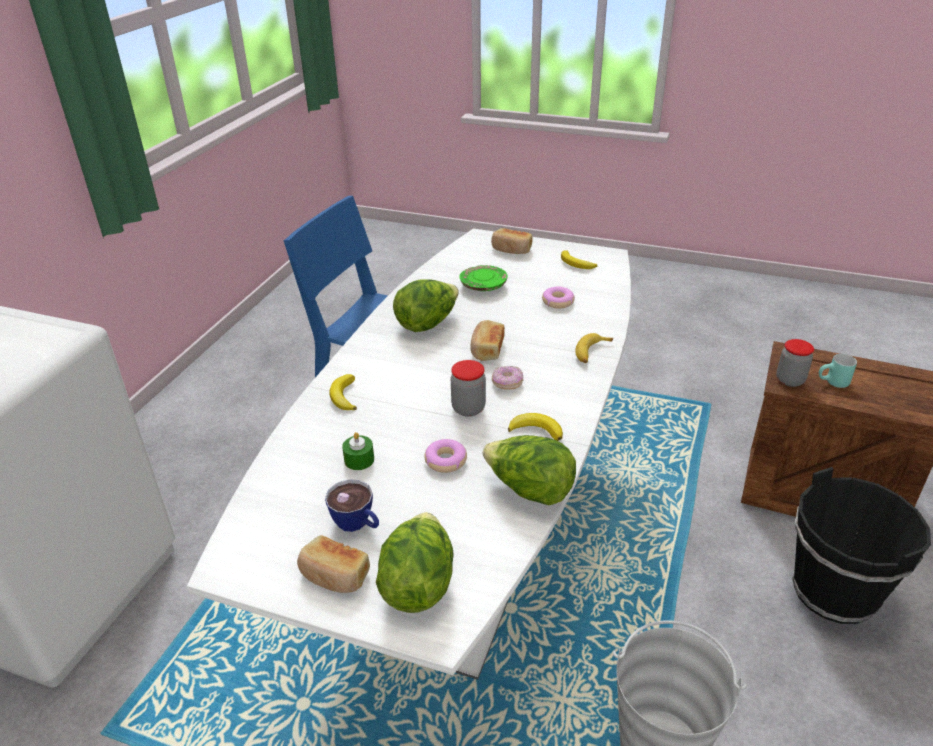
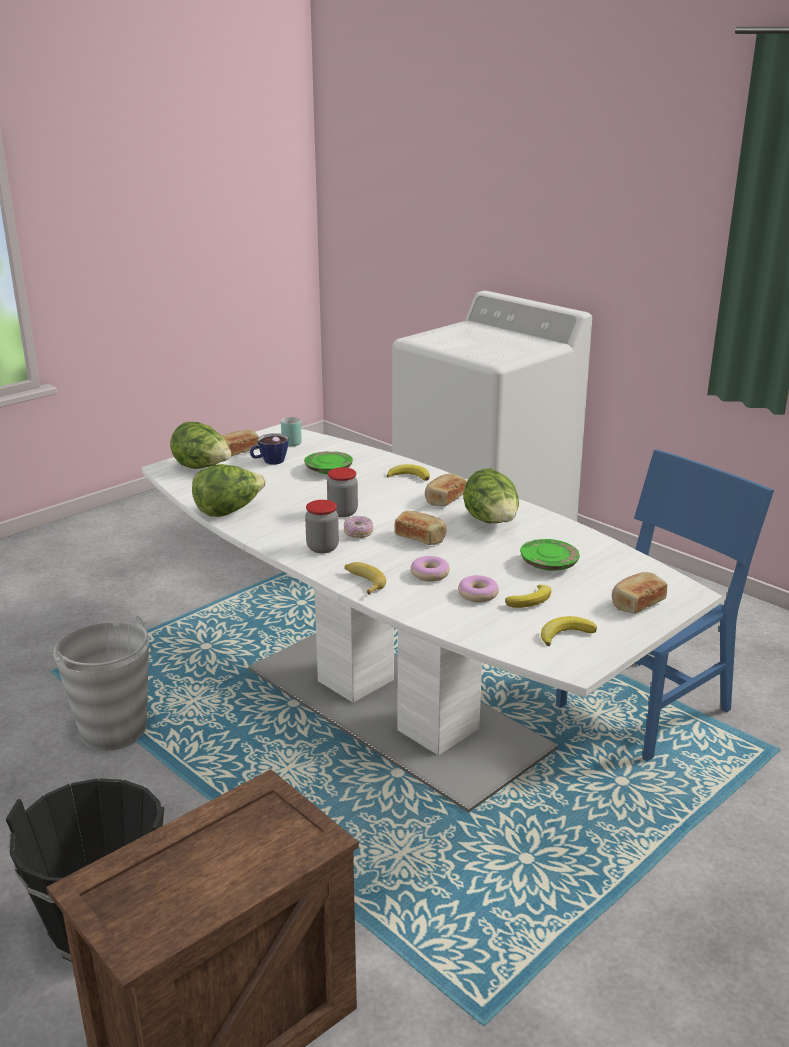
camera: 115 degrees right, 10 degrees down
(359, 460) = (328, 470): green candle -> green plate
(392, 359) = (444, 499): none -> bread
(446, 460) = (293, 493): donut -> donut (430, 574)
(536, 430) = (286, 529): banana -> banana (531, 600)
(790, 380) = (268, 801): jar -> jar (322, 548)
(833, 384) = (228, 841): turquoise mug -> turquoise mug (292, 442)

